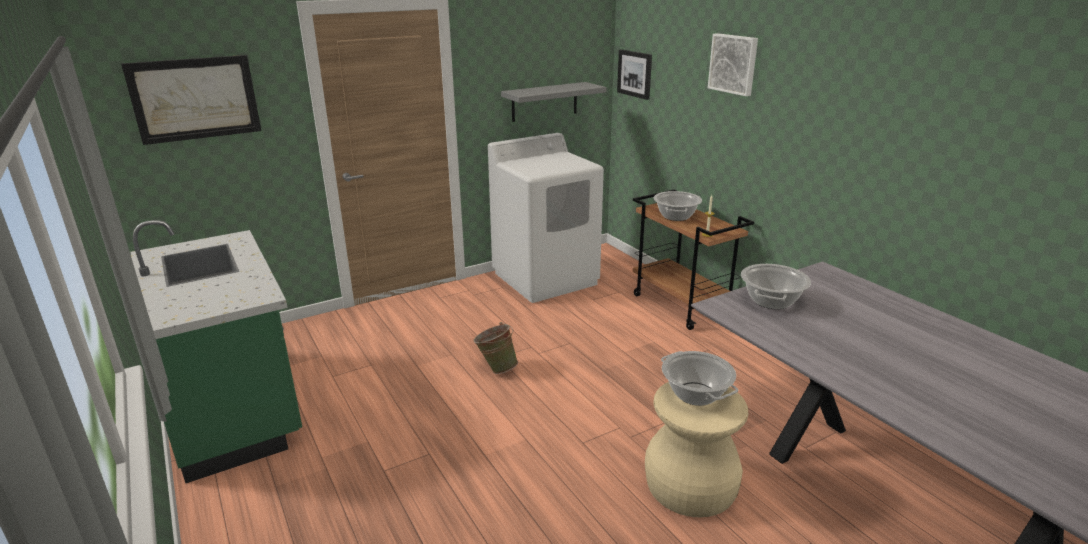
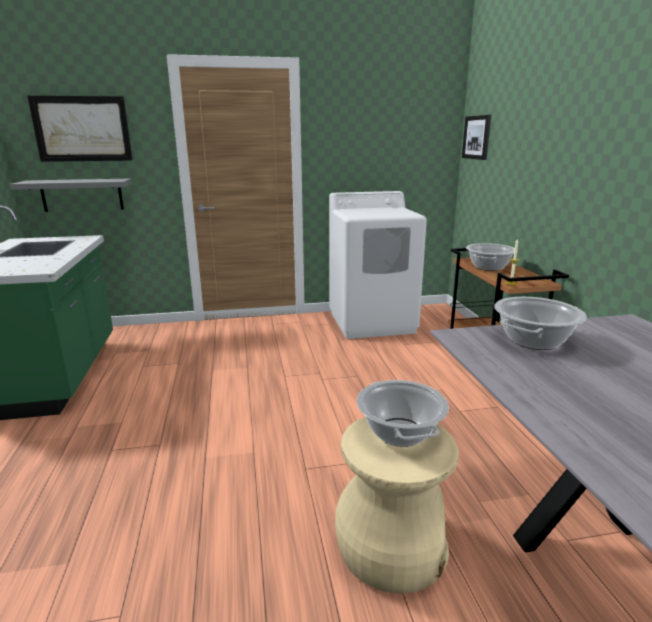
camera: 20 degrees right, 5 degrees down
(496, 368) = (275, 385): green bucket -> none
(544, 101) = (388, 161): grey shelf -> grey shelf (82, 195)
(734, 64) = (561, 104): picture -> none

